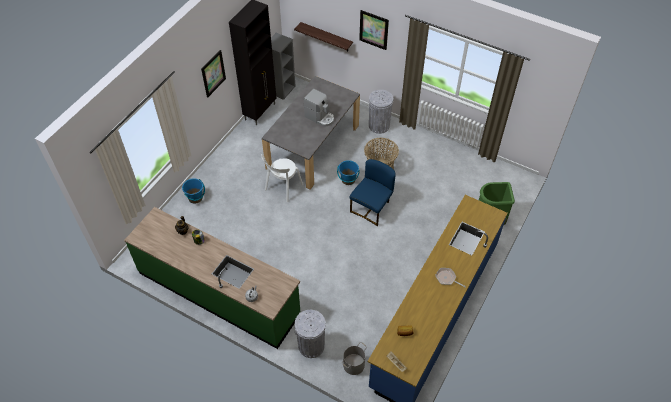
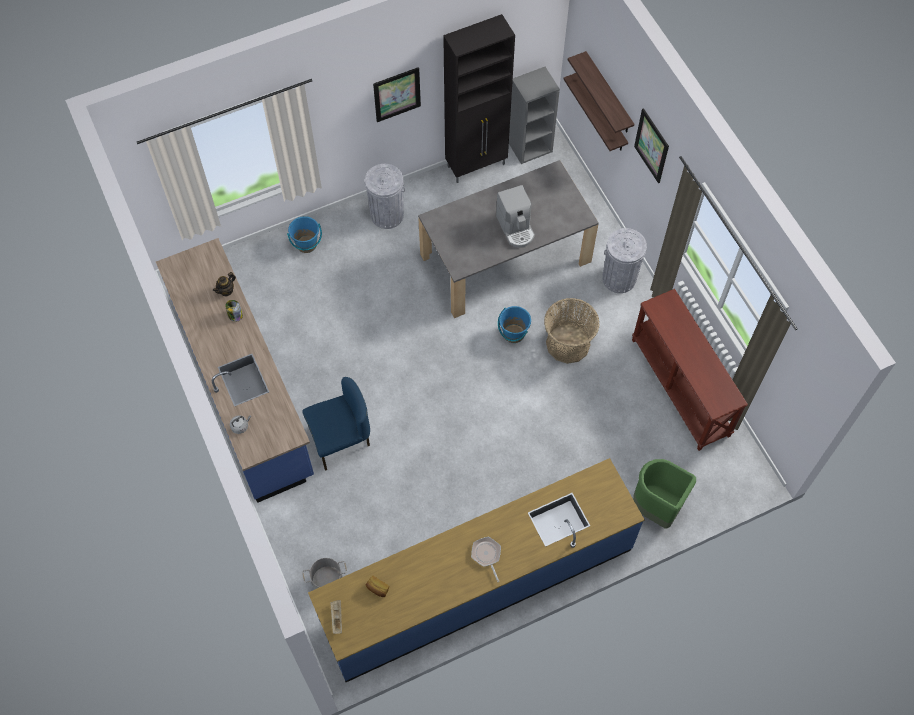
camera: 35 degrees right, 10 degrees up
(219, 293) = (244, 388): green counter -> blue counter
(282, 188) = (421, 295): white chair -> none
(311, 346) = (297, 525): grey trash can -> grey trash can (387, 215)
(328, 21) = (608, 94): none -> shelf
(372, 208) = (512, 393): blue chair -> blue chair (341, 440)
(452, 158) = (681, 387): none -> brown console table

